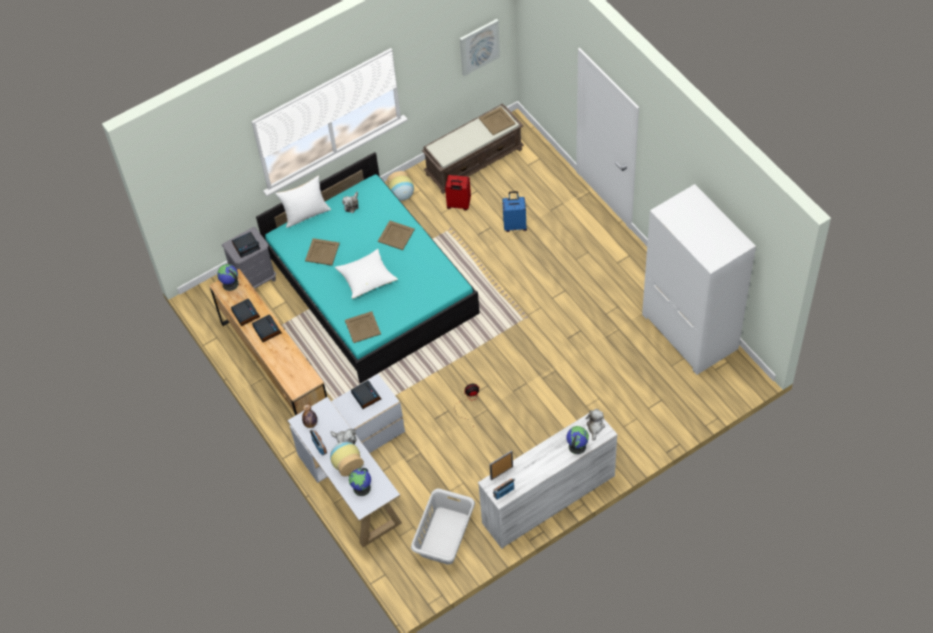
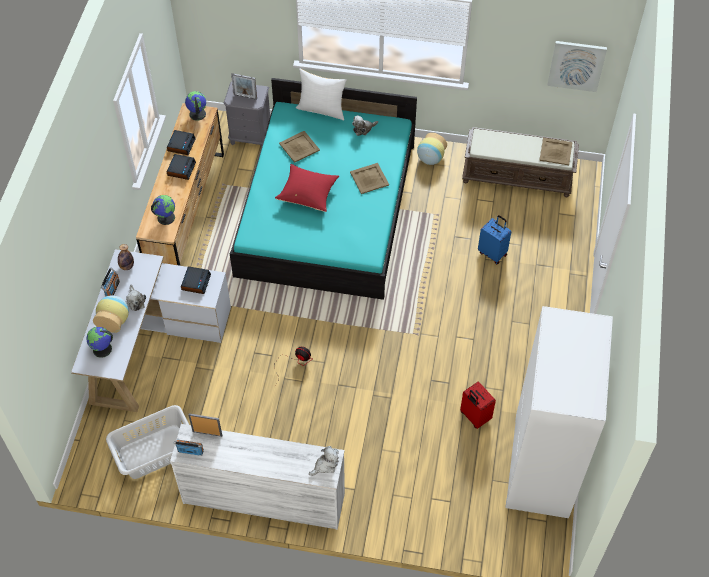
camera: 40 degrees right, 0 degrees up
(246, 246) = (245, 97): alarm clock -> picture frame
(363, 327) = (261, 229): beige tray -> none
(367, 279) = (308, 194): white pillow -> red pillow
(458, 205) = (465, 201): red suitcase -> red suitcase (474, 417)
(576, 446) = (291, 467): globe -> globe (166, 217)

